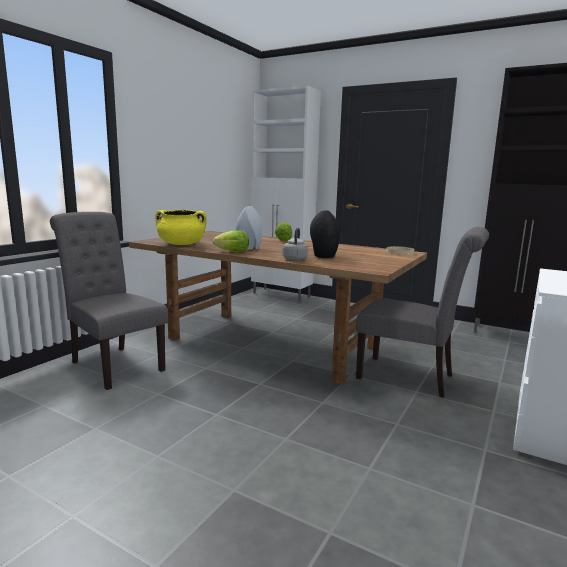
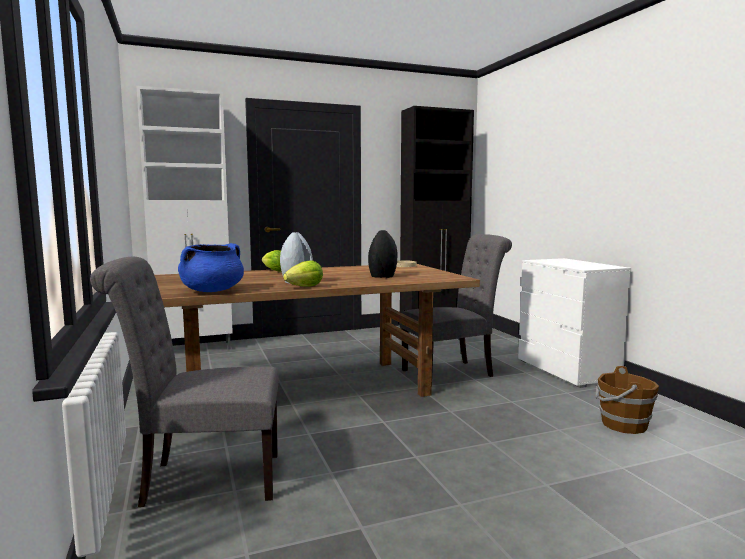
camera: 50 degrees left, 5 degrees down
(181, 244) = (212, 291): yellow cooking pot -> blue cooking pot
(295, 259) = (379, 282): grey kettle -> none
(455, 511) = (622, 425): none -> brown bucket

